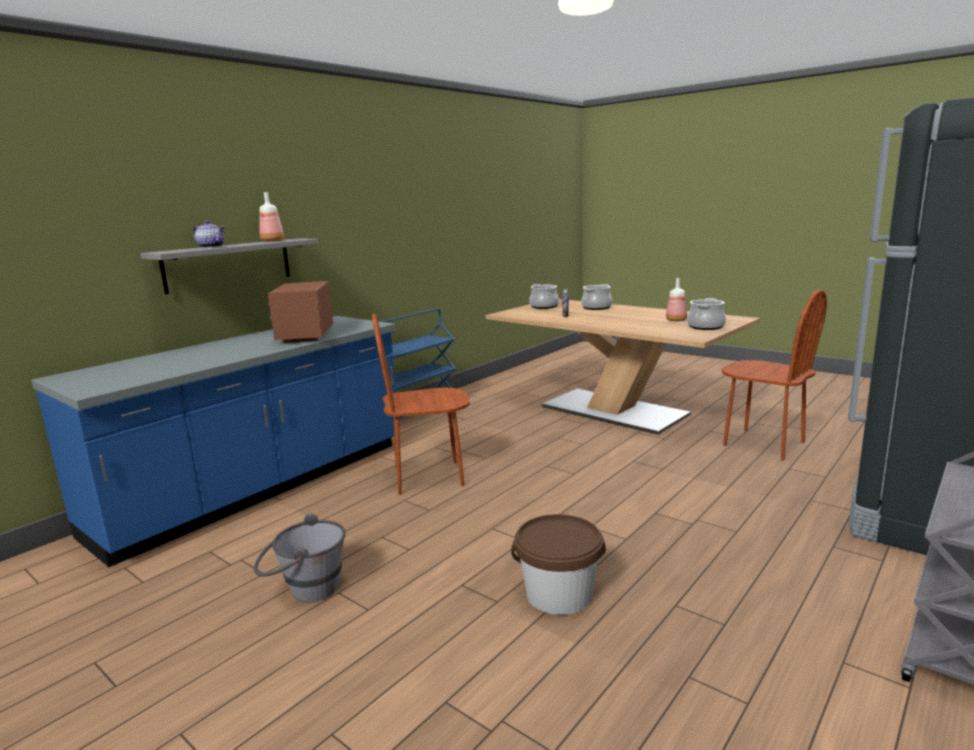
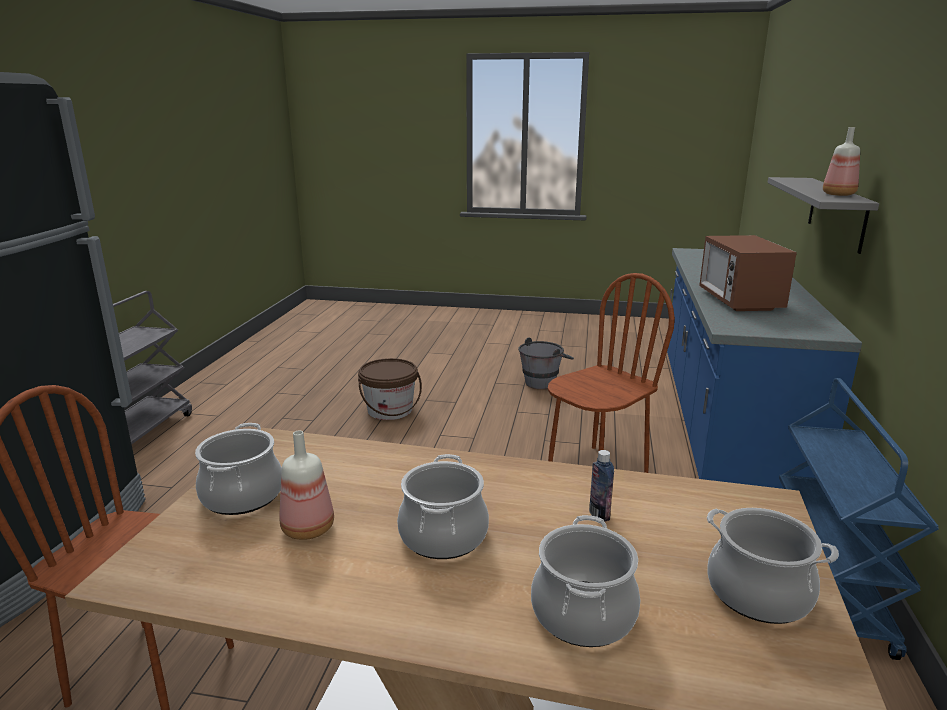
camera: 150 degrees right, 5 degrees up
(211, 247) = (809, 184): teapot -> none
(305, 336) = (739, 301): microwave -> microwave turned 150 degrees counterclockwise
(626, 316) = (443, 535): none -> cooking pot

